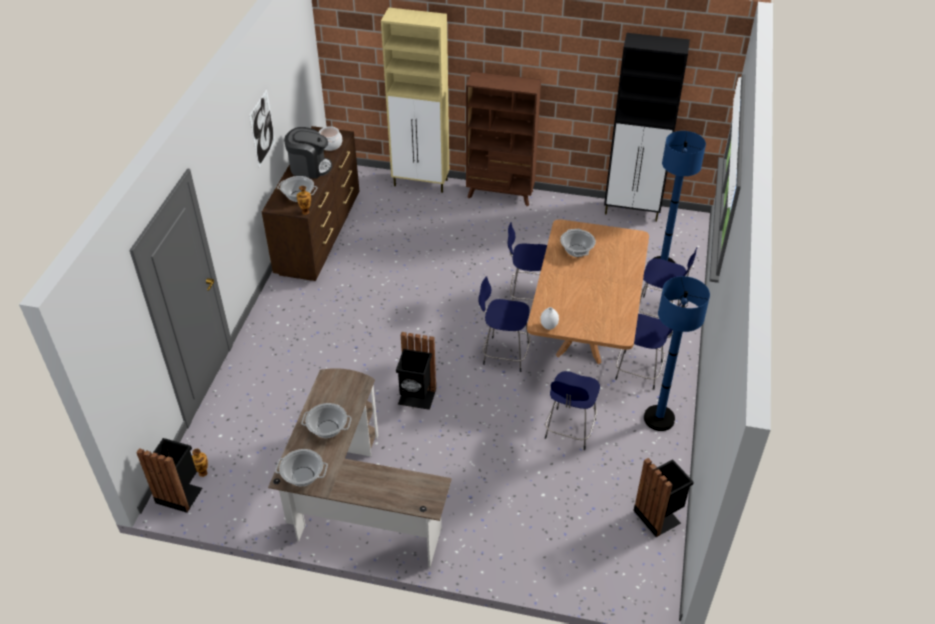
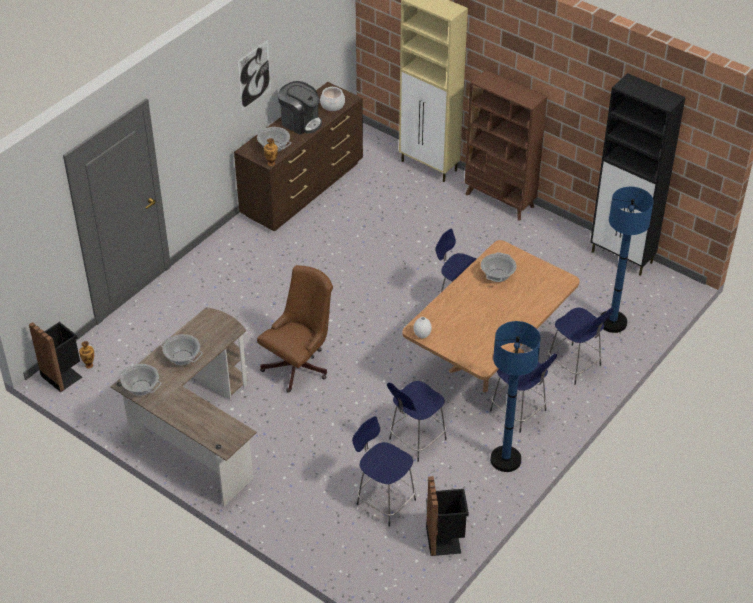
camera: 25 degrees right, 0 degrees up
(417, 398) = (299, 365): black trash can -> brown office chair
(504, 354) = (402, 353): blue stool -> blue stool (384, 501)

